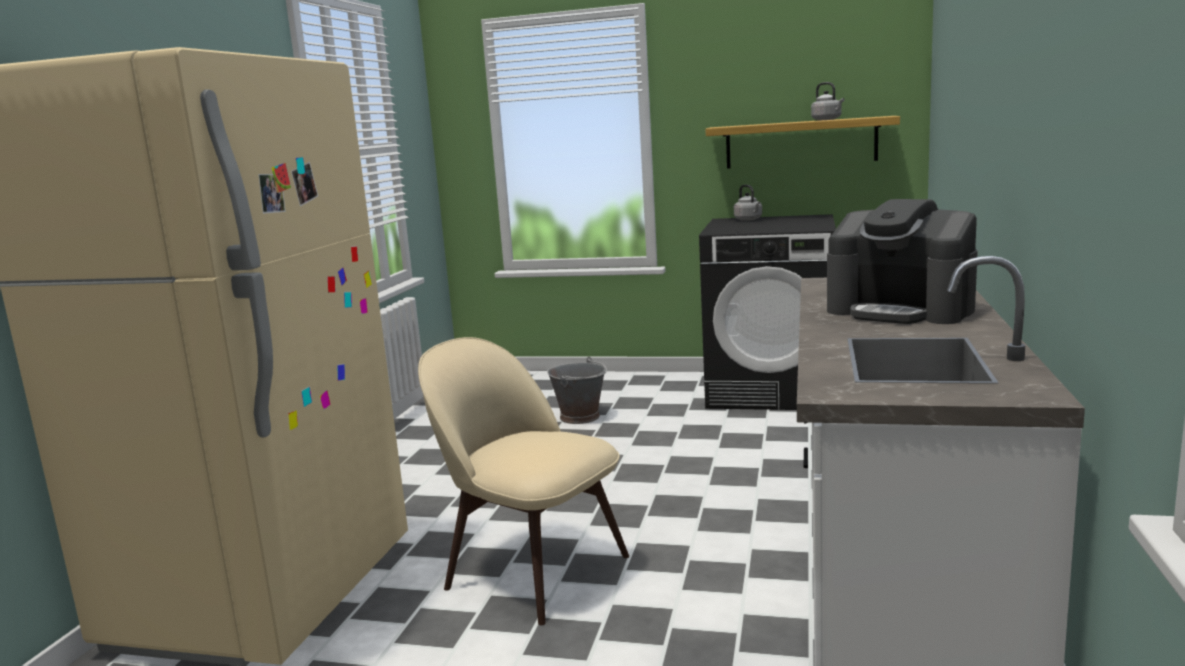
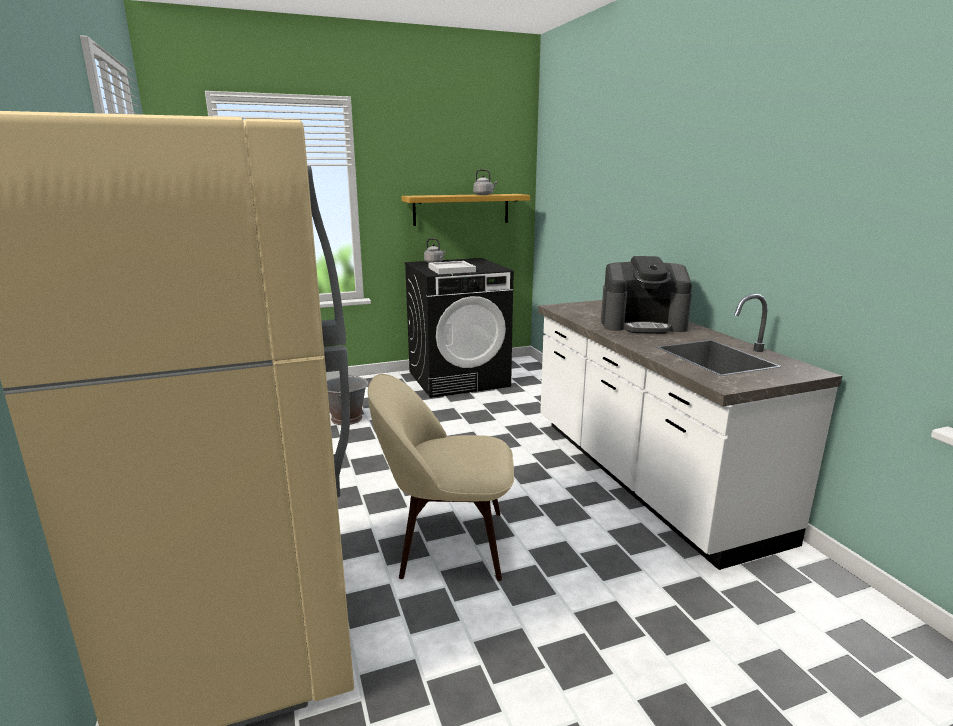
camera: 35 degrees left, 5 degrees up
(749, 228) = (452, 269): none -> white tray

